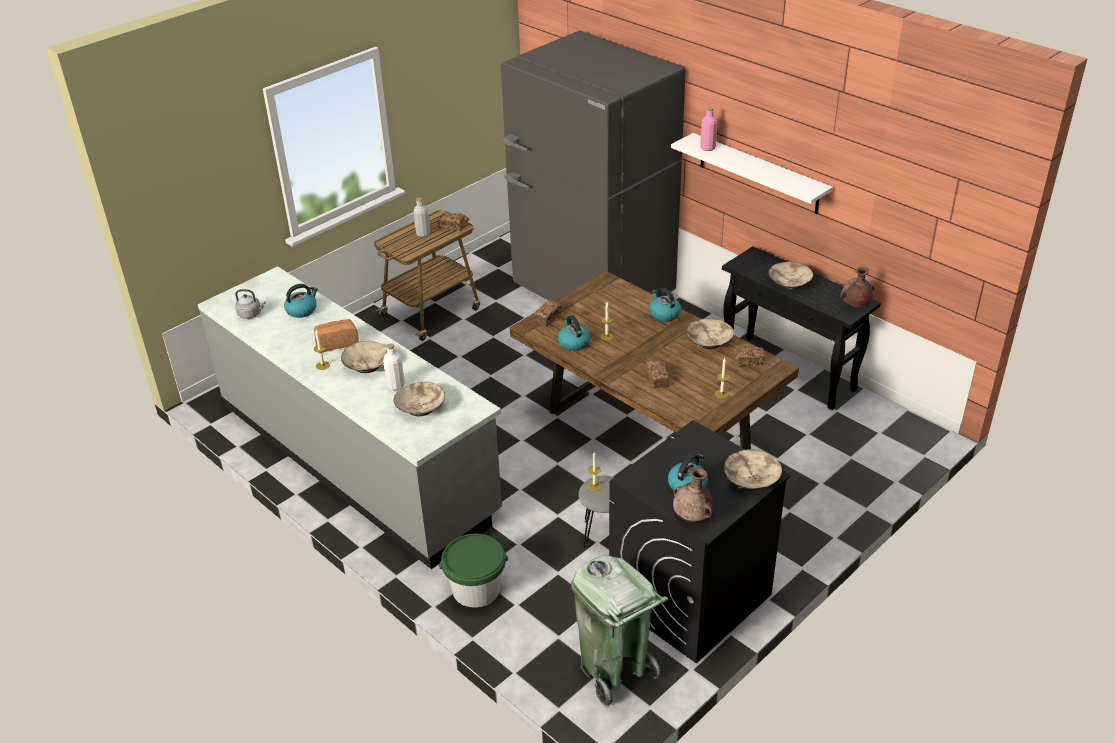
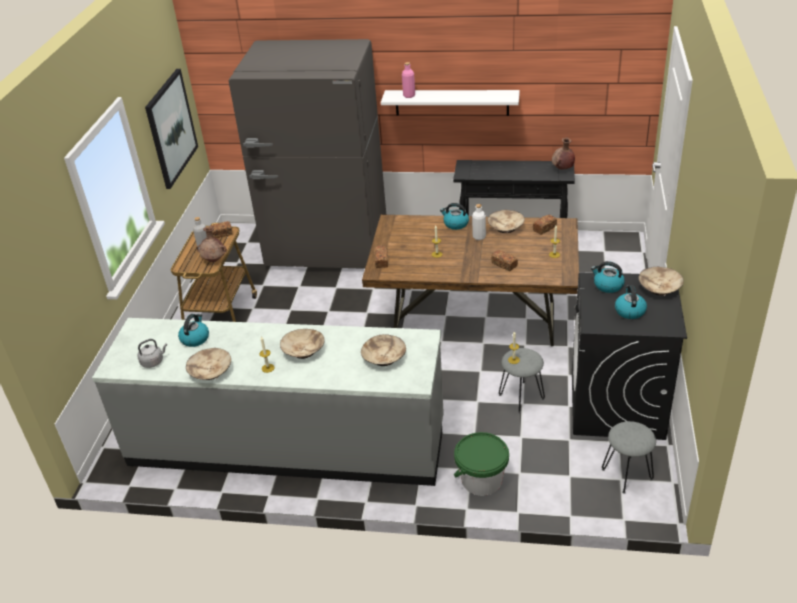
camera: 35 degrees left, 0 degrees up
(336, 343) = (257, 347): bread -> none
(396, 385) = (345, 353): white bottle -> white bottle (479, 237)
(461, 97) = (171, 128): none -> picture
(573, 343) = (420, 268): kettle -> kettle (607, 285)
(614, 671) = (627, 474): green trash can -> grey stool
(692, 518) = (658, 328): brown vase -> brown vase (214, 260)
(789, 283) = (507, 172): beige bowl -> beige bowl (210, 371)

